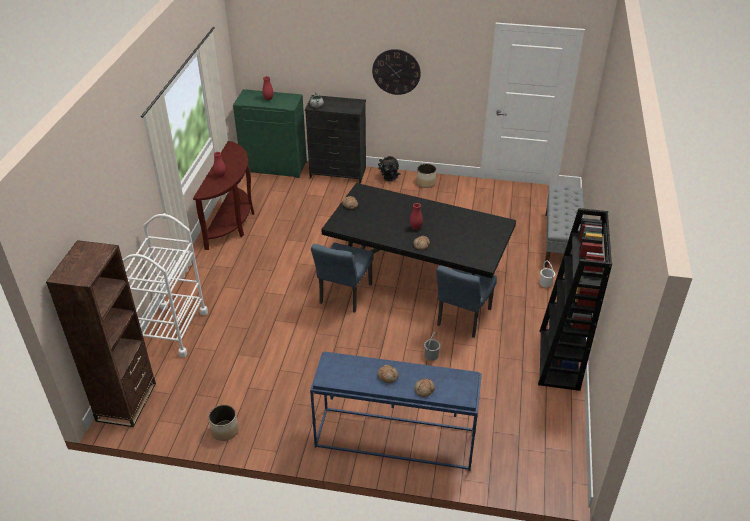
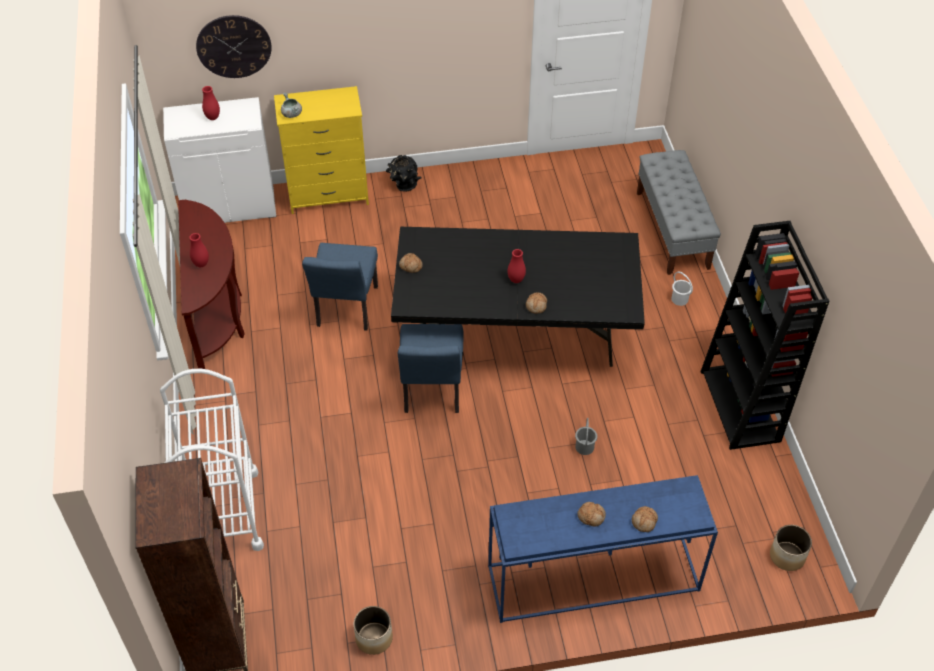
camera: 20 degrees left, 10 degrees up
(275, 166) = (230, 206): green cabinet -> white cabinet
(338, 173) = (328, 195): black dresser -> yellow dresser
(396, 72) = (398, 40): wall clock -> wall clock (234, 46)
(426, 183) = (459, 182): planter -> planter (787, 556)
(461, 320) = (599, 384): blue chair -> blue chair (345, 311)

